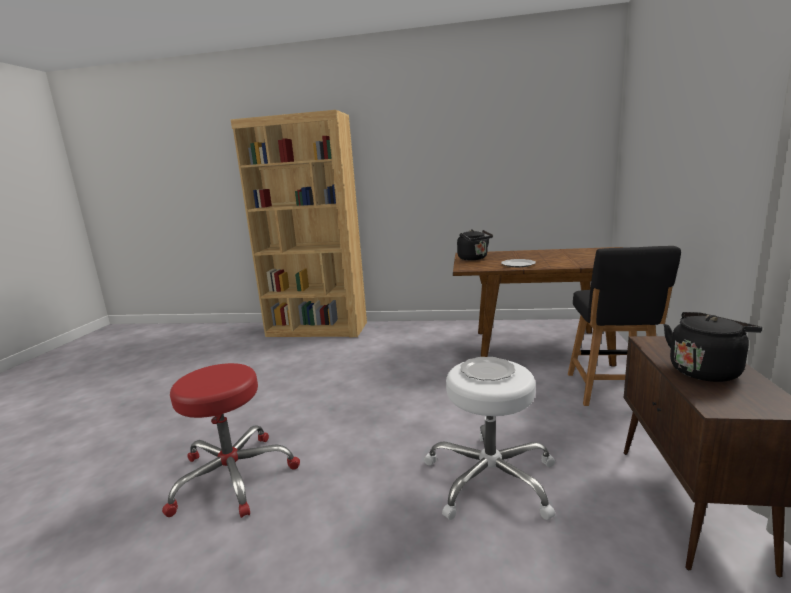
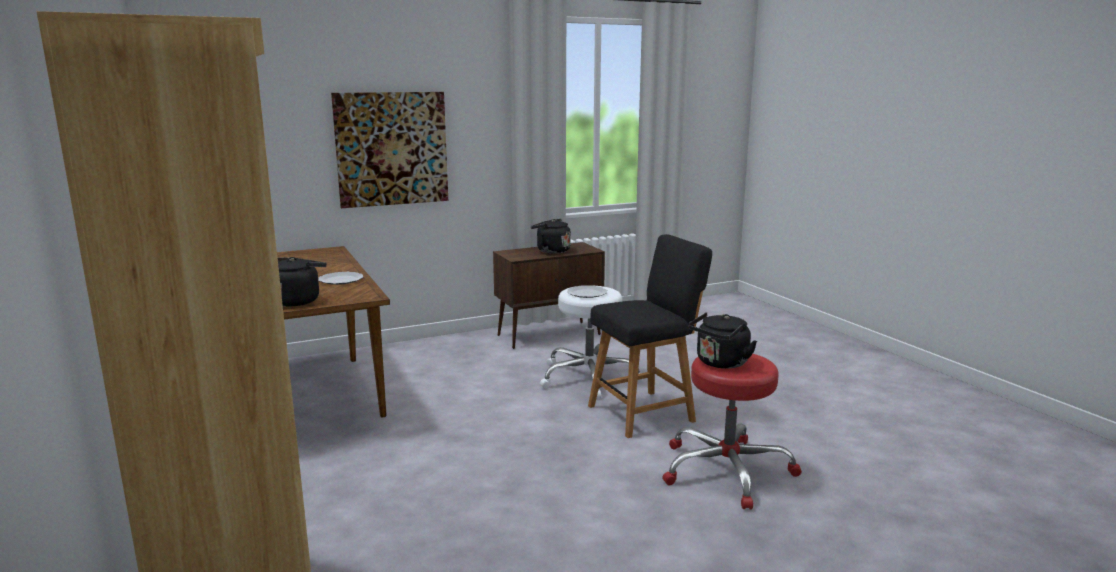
camera: 125 degrees left, 0 degrees up
(224, 372) = (720, 363): none -> black kettle
(612, 391) = (415, 357): black chair -> black chair (645, 412)
(697, 168) = (392, 149): none -> picture

